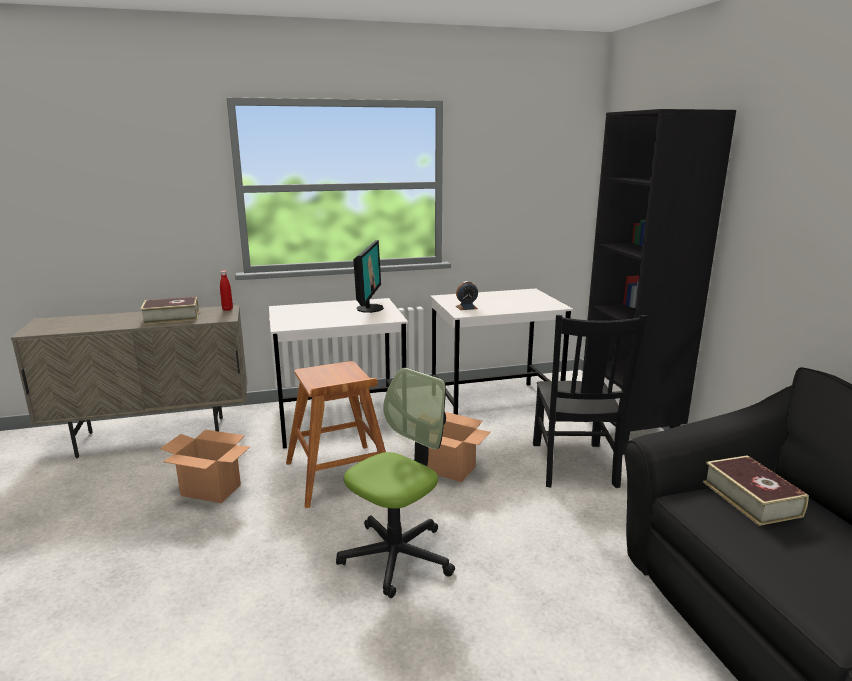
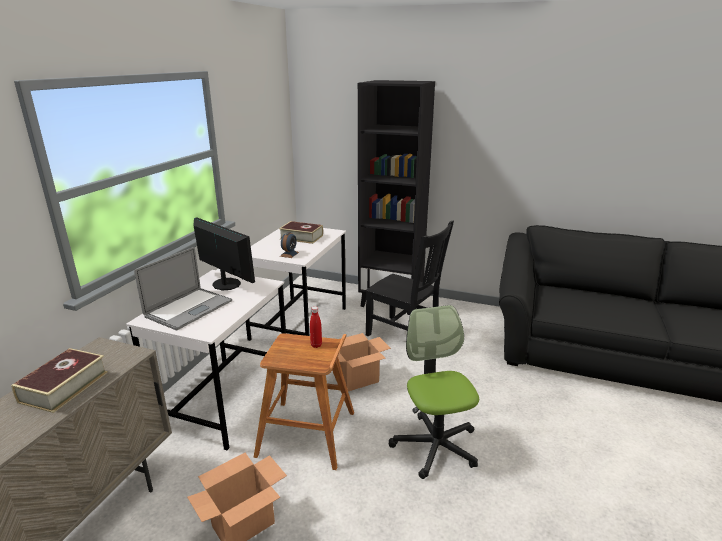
camera: 55 degrees left, 5 degrees up
(227, 309) = (104, 346): red bottle -> red bottle (316, 345)
(312, 312) = (189, 308): none -> laptop
(751, 498) = (558, 298): book -> book (301, 237)

